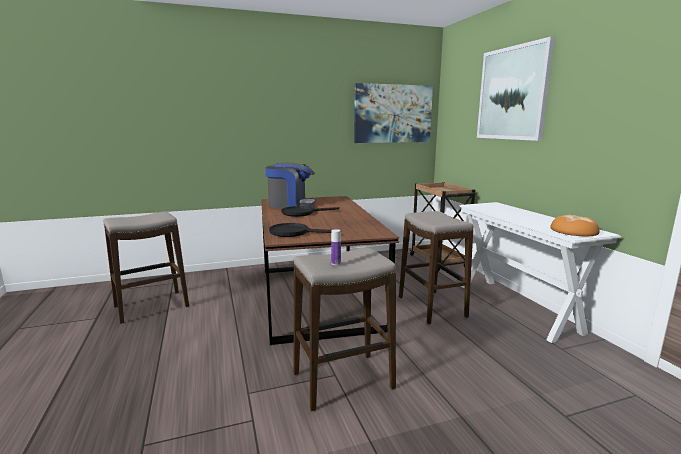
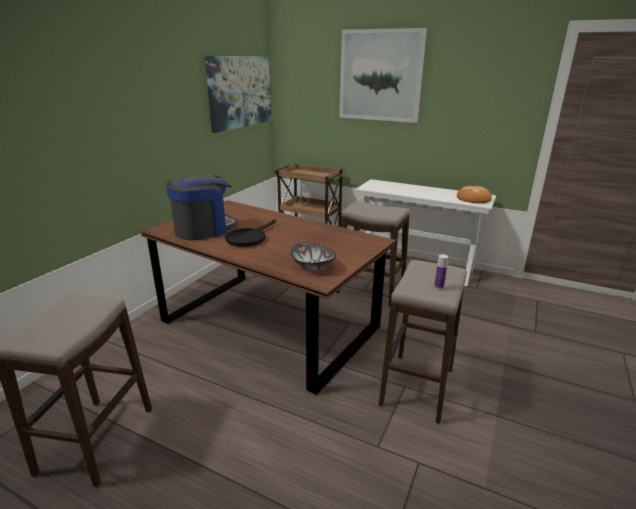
camera: 45 degrees left, 10 degrees up
(295, 233) = (312, 266): black frying pan -> bowl

